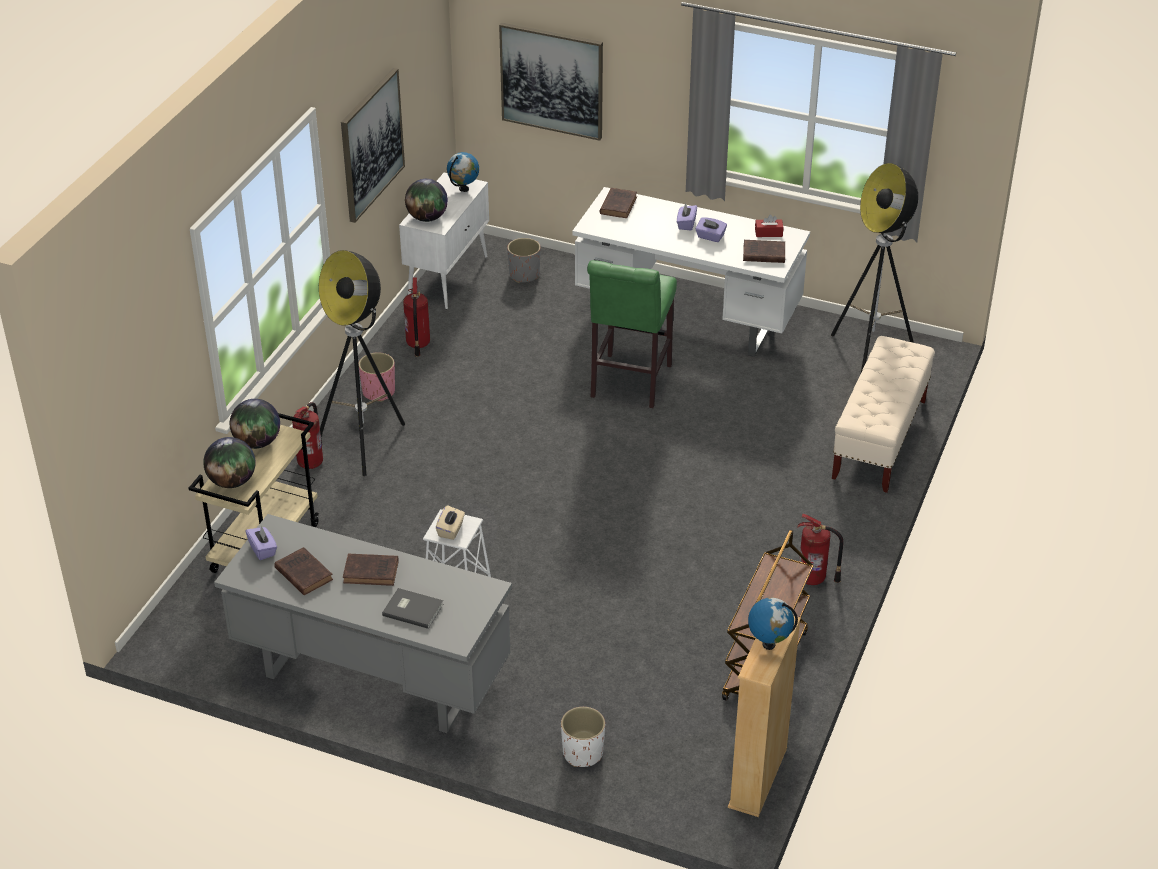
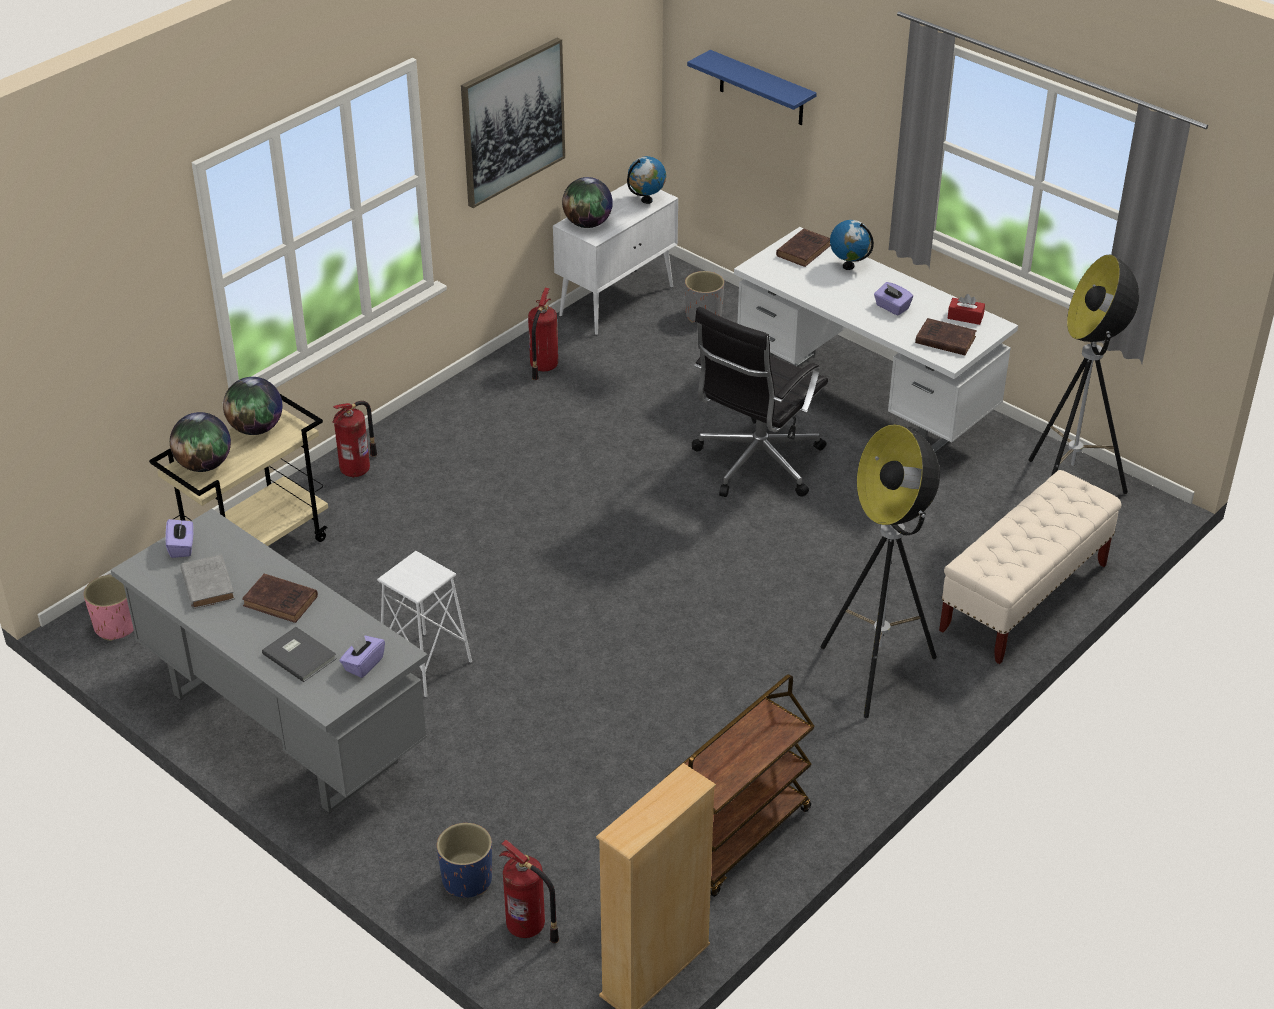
camera: 20 degrees right, 0 degrees up
(303, 573) = (207, 584): brown book -> grey book
(365, 444) = (424, 464): floor lamp -> floor lamp (878, 673)
(378, 391) = (471, 409): pink planter -> pink planter (116, 626)
(451, 530) = (412, 577): beige tissue box -> none
(552, 80) = (761, 89): picture -> blue shelf
(582, 753) = (466, 880): white planter -> blue planter
(629, 384) = (755, 464): green stool -> black office chair
(686, 224) = (871, 287): purple tissue box -> purple tissue box (363, 664)
(769, 644) = (657, 806): globe -> globe (848, 266)
(813, 578) = (853, 746): fire extinguisher -> fire extinguisher (528, 927)

